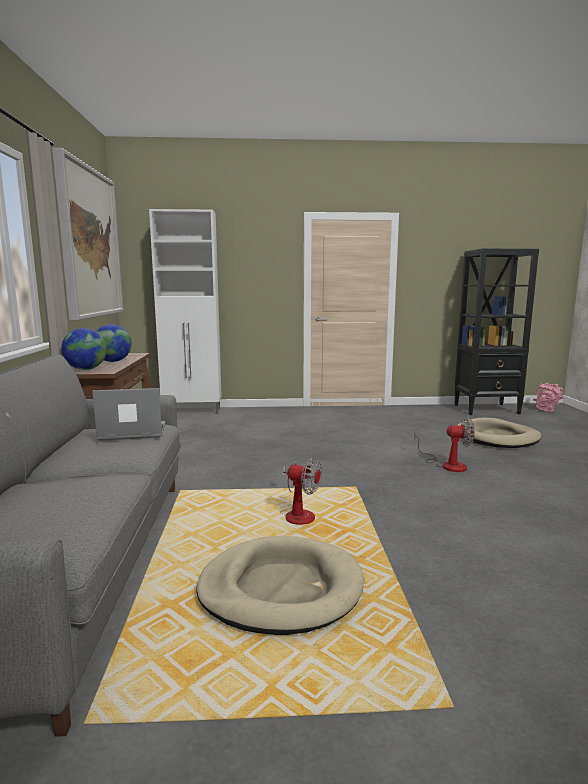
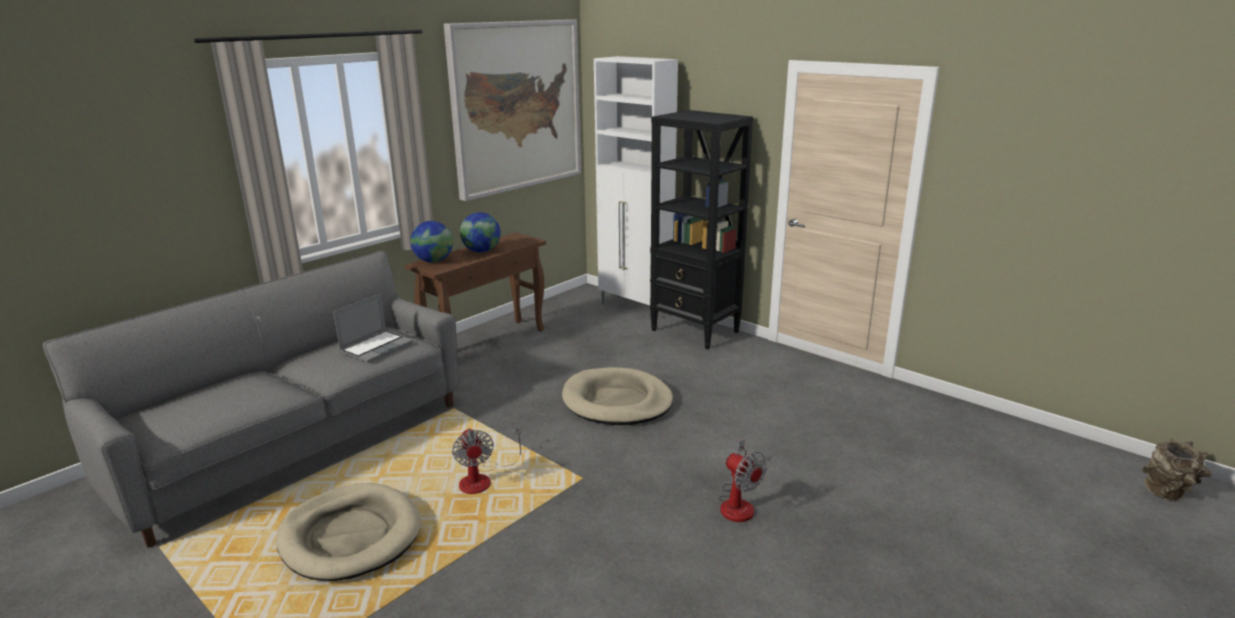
camera: 45 degrees right, 10 degrees up
(131, 433) = (376, 347): laptop -> laptop turned 90 degrees clockwise
(487, 409) = (1040, 445): black bookcase -> black bookcase (695, 331)
(497, 437) = (916, 499): beige dog bed -> beige dog bed (617, 401)
(547, 410) = (1168, 494): pink vase -> brown vase

